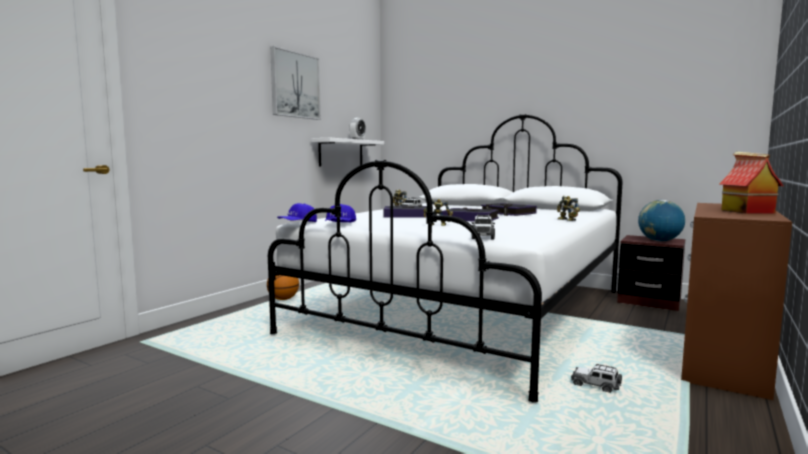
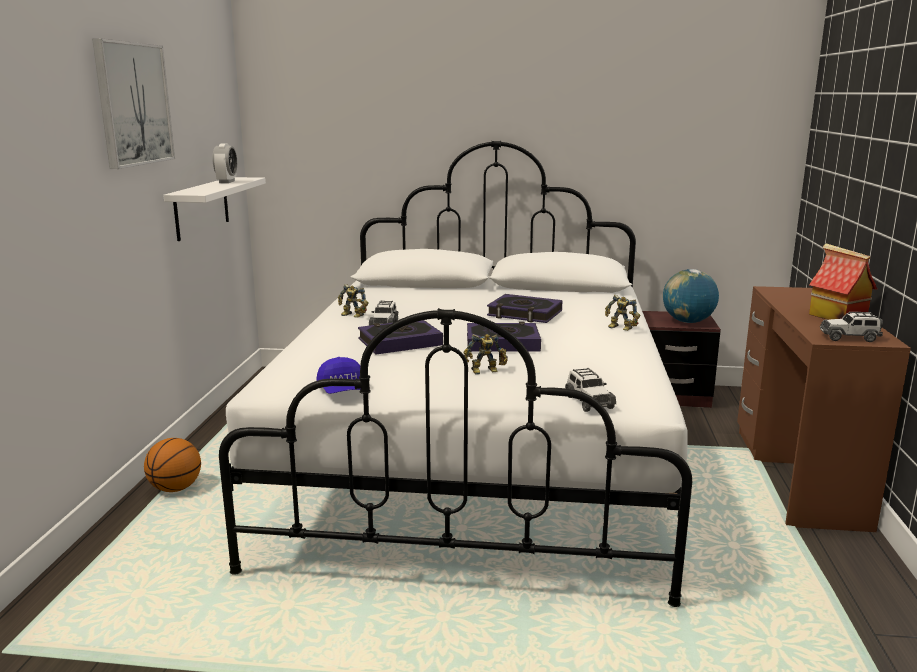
camera: 25 degrees left, 10 degrees up
(297, 223) = (269, 397): blue cap -> none
(595, 386) = (714, 558): toy car -> toy car (849, 337)

